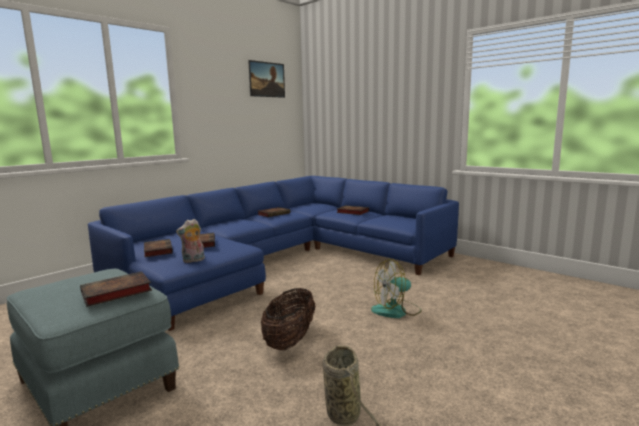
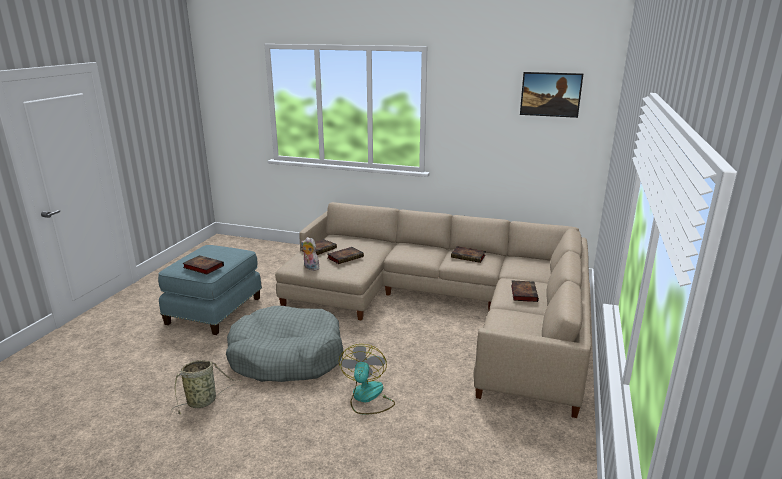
camera: 65 degrees right, 10 degrees up
(282, 260) = (446, 306): blue sofa -> beige sofa
(290, 340) = (286, 356): basket -> grey dog bed
(396, 311) = (367, 397): fan -> fan turned 45 degrees clockwise

